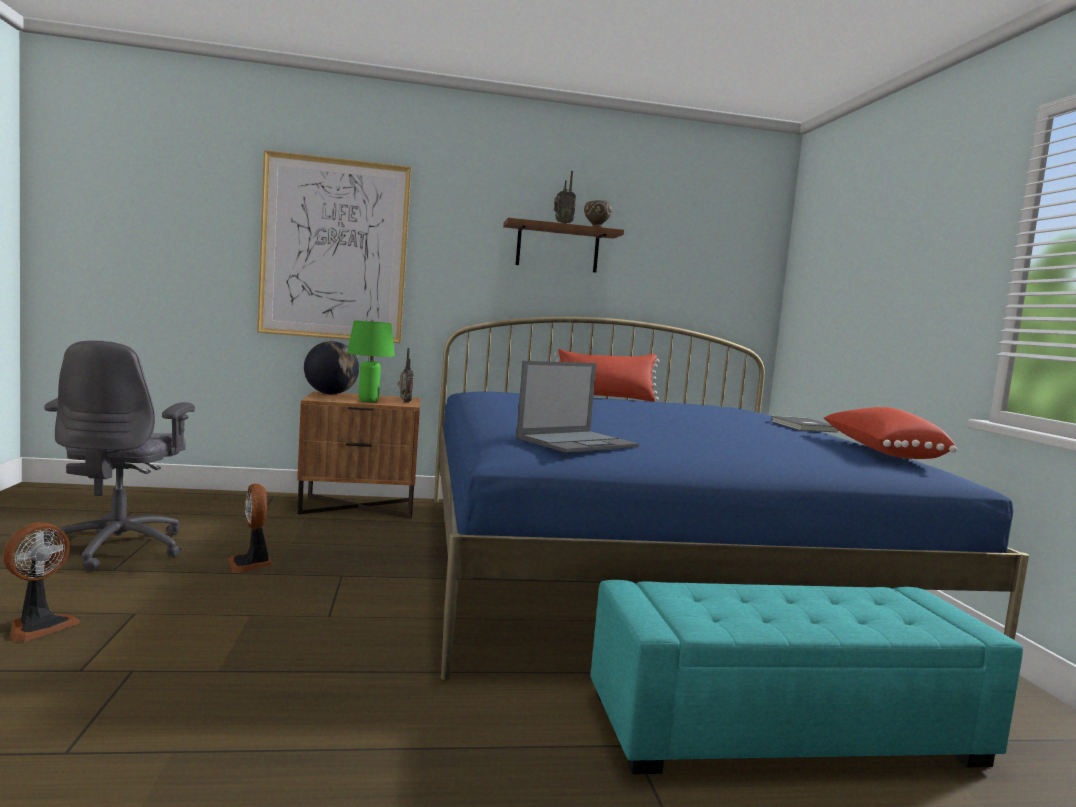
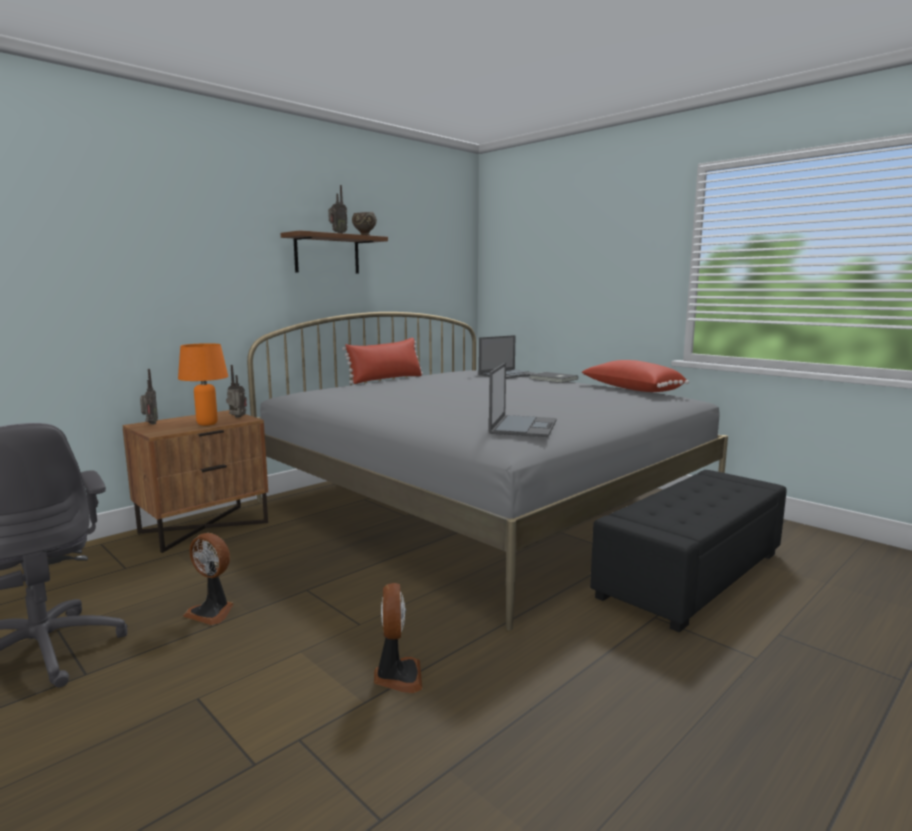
camera: 35 degrees left, 5 degrees up
(38, 626) = (127, 755): fan -> fan (397, 676)
(330, 394) = (150, 424): globe -> radio
(334, 250) = (119, 271): picture -> none
(368, 401) = (207, 424): green table lamp -> orange table lamp
(647, 567) = (484, 504): blue bed -> grey bed
(757, 415) = (508, 375): none -> laptop
(784, 728) = (690, 574): turquoise ottoman -> black ottoman

